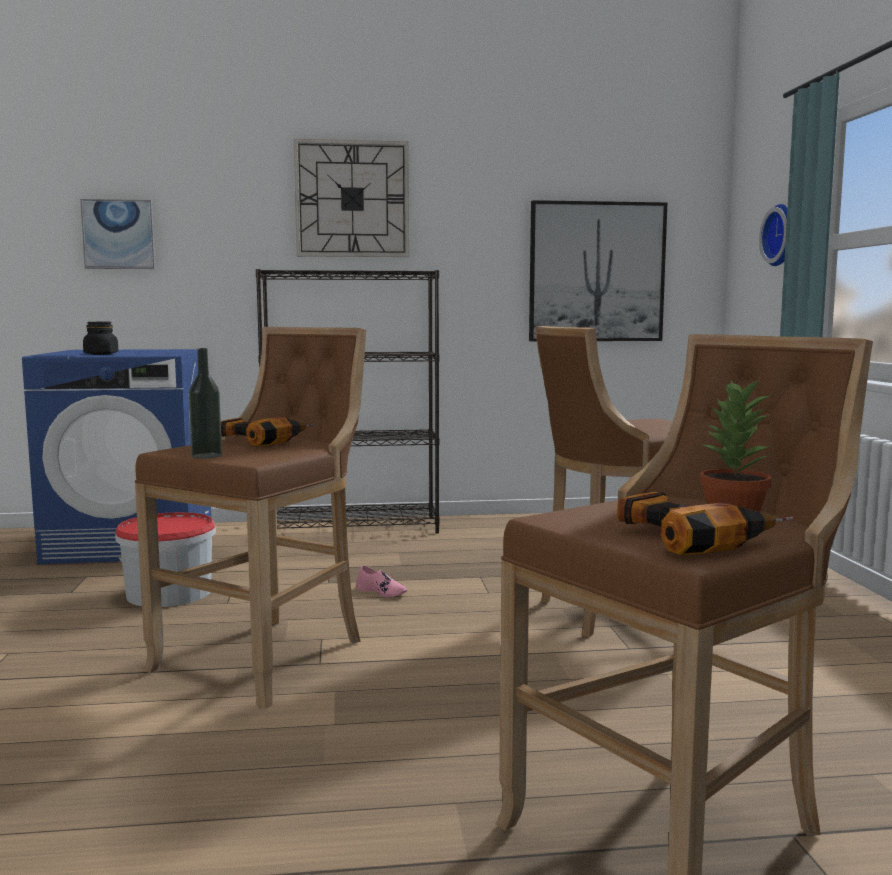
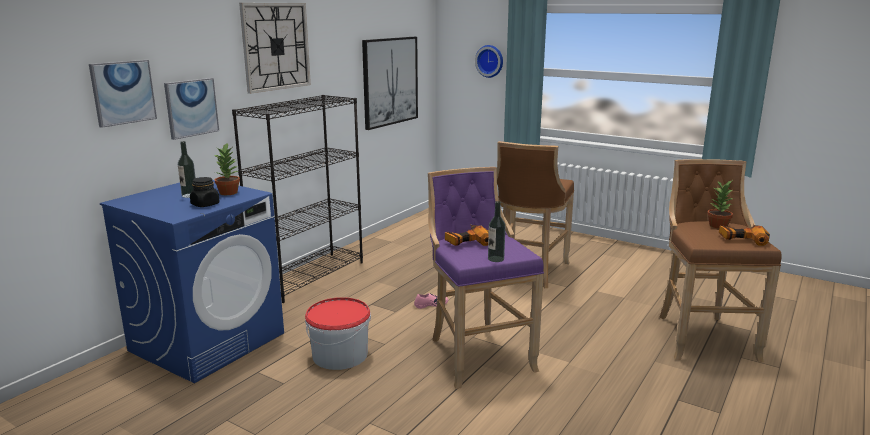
camera: 50 degrees left, 10 degrees up
(128, 351) = (189, 195): none -> bottle
(157, 353) = (229, 192): none -> potted plant
(207, 263) = (191, 108): none -> picture
(269, 655) = (477, 354): brown stool -> purple stool

